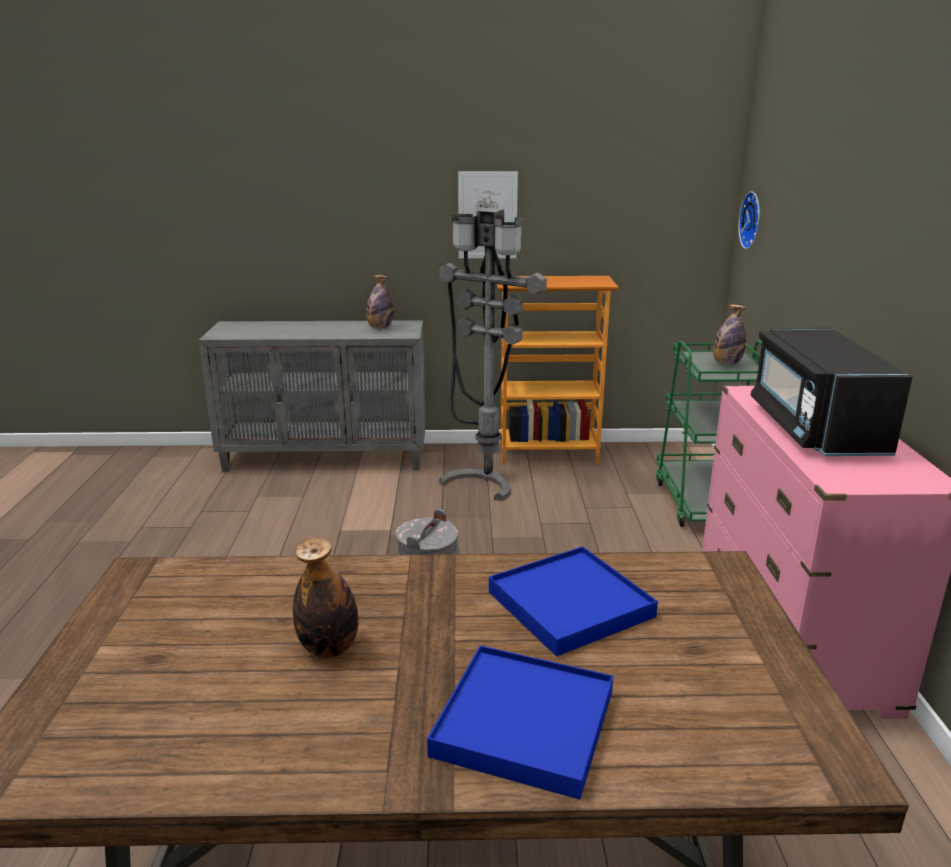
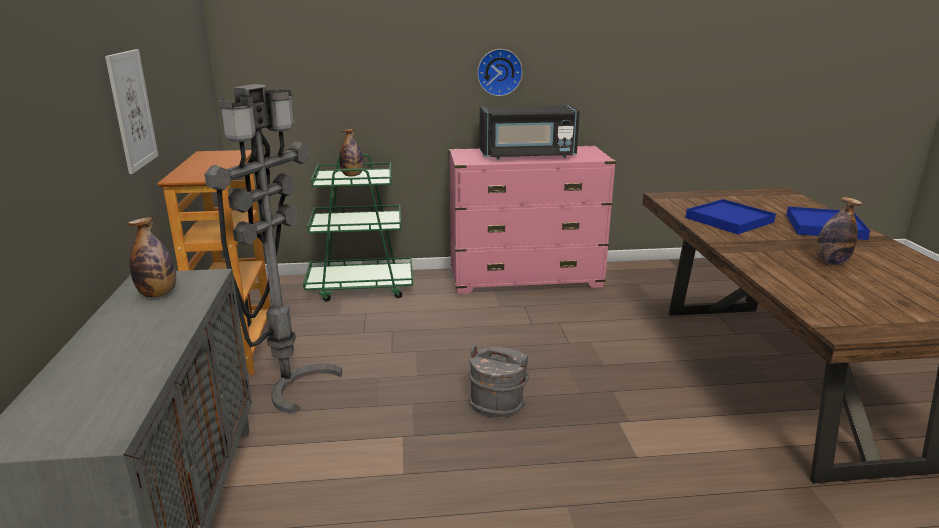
camera: 95 degrees left, 0 degrees up
(753, 220) = (259, 71): wall clock -> wall clock (499, 72)

